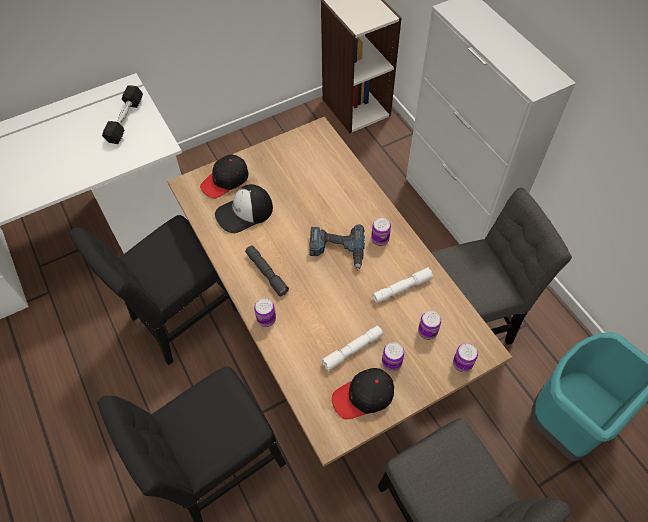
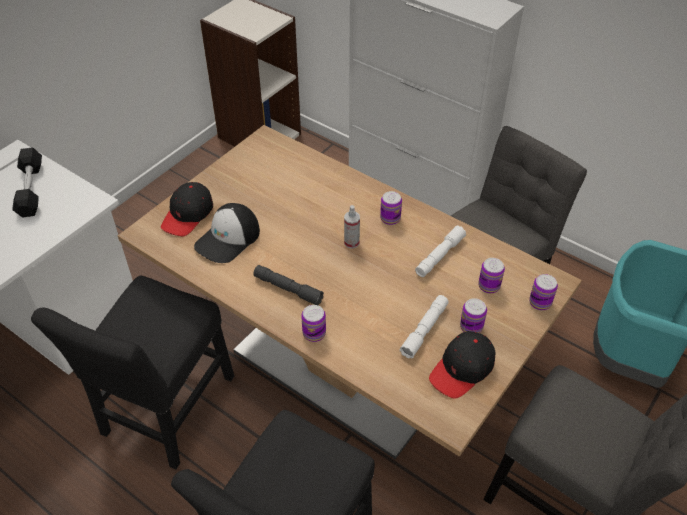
camera: 25 degrees left, 10 degrees down
(337, 250) = (351, 242): power drill -> spray bottle

